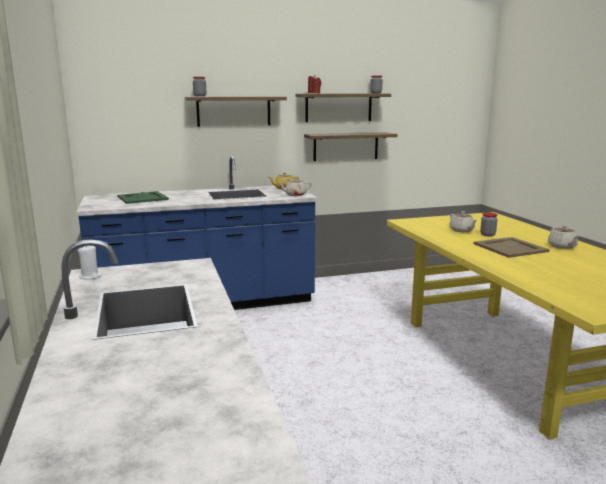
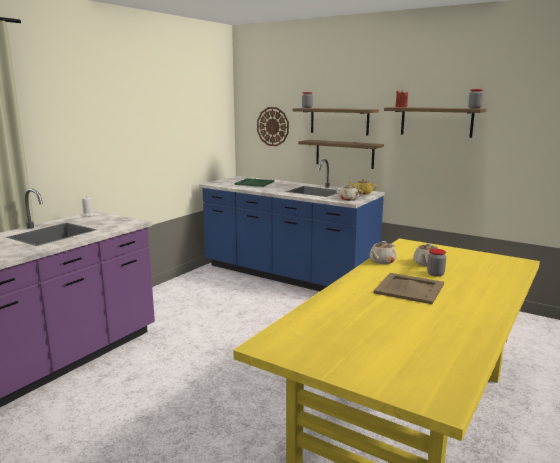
camera: 50 degrees right, 0 degrees up
(138, 122) = (273, 126): none -> wall clock
(346, 146) = (441, 162): shelf -> shelf (344, 154)
(562, 246) = (467, 306): beige teapot -> beige teapot (382, 261)

